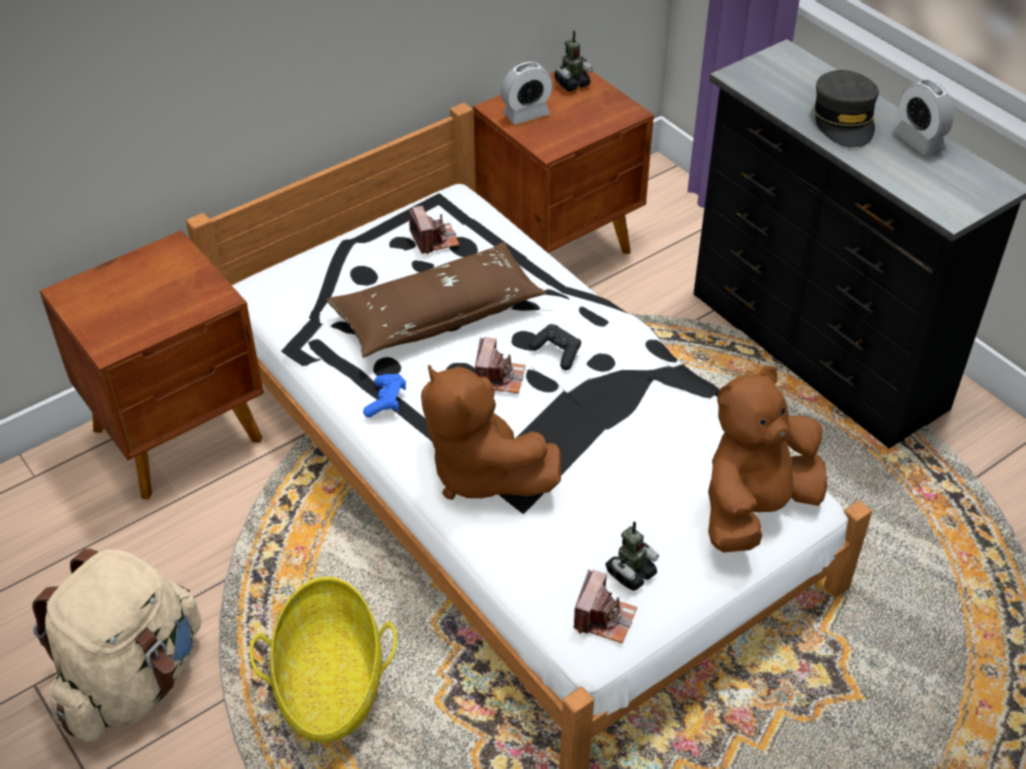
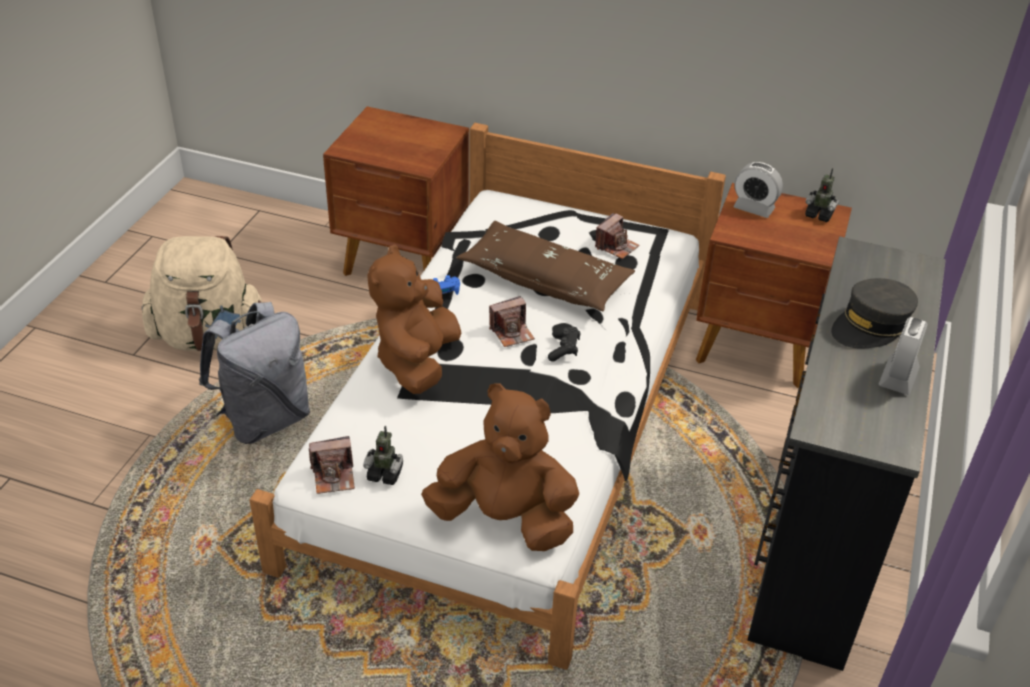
camera: 55 degrees right, 5 degrees down
(330, 684) = (264, 419): basket -> grey backpack

